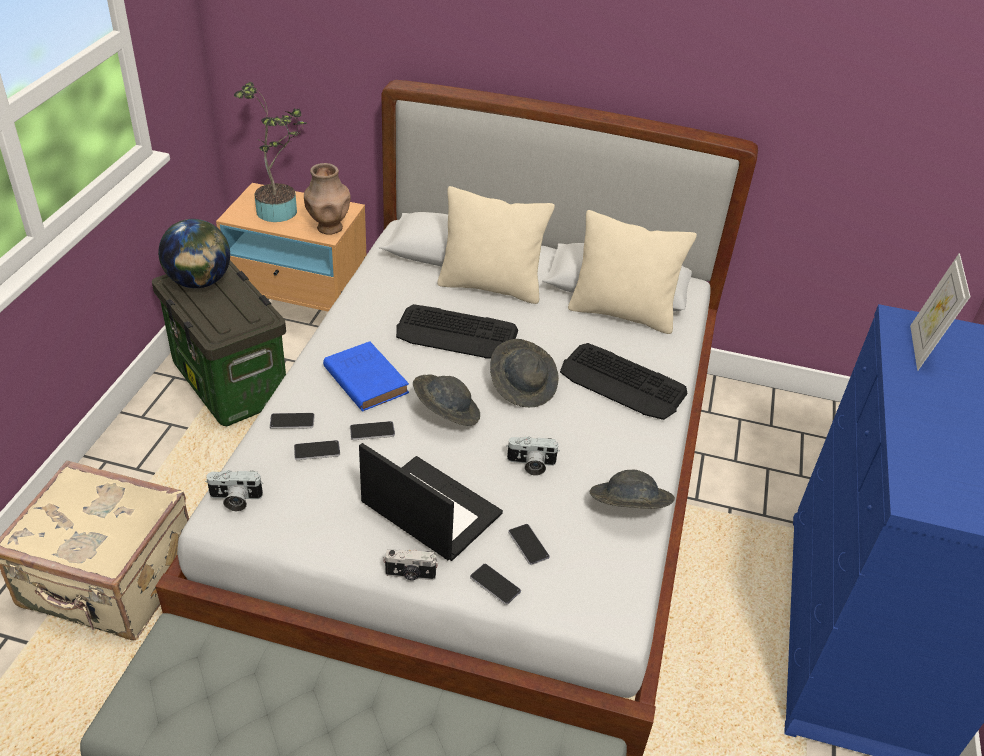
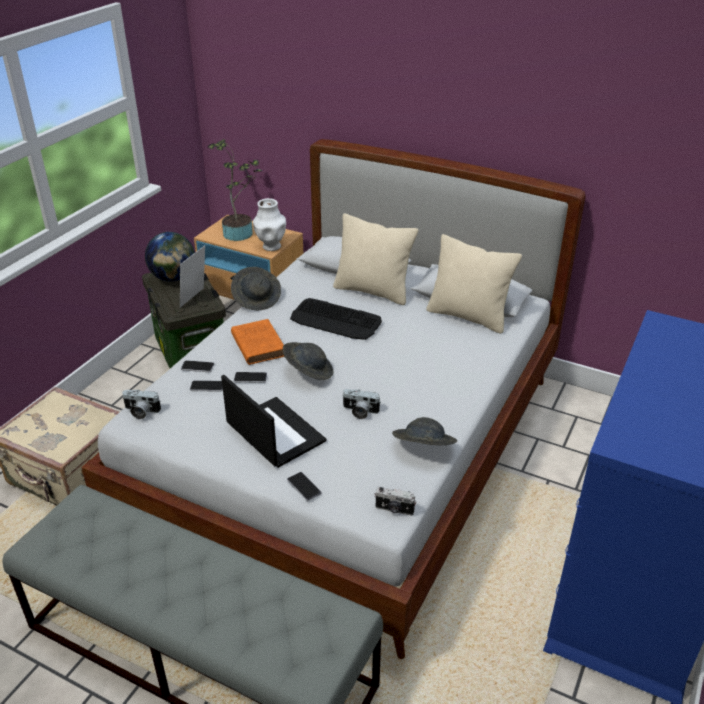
camera: 15 degrees right, 5 degrees down
(329, 228) = (271, 247): brown vase -> white vase
(364, 379) = (258, 344): blue book -> orange book
(410, 575) = (245, 473): camera -> camera (394, 510)
(523, 386) = (372, 359): grey hat -> grey hat (257, 299)
(528, 545) = (338, 464): phone -> none
(622, 383) = (450, 363): keyboard -> none
(921, 348) = (670, 343): picture frame -> picture frame (195, 298)

